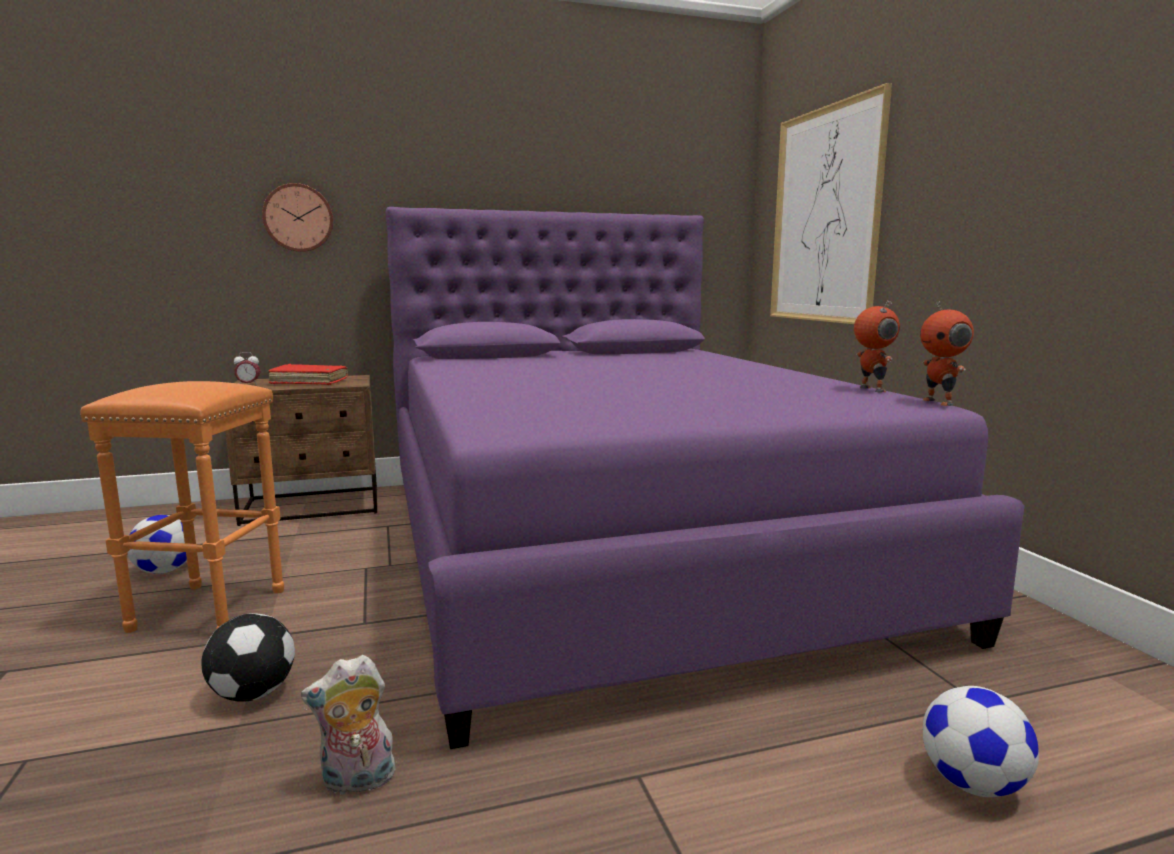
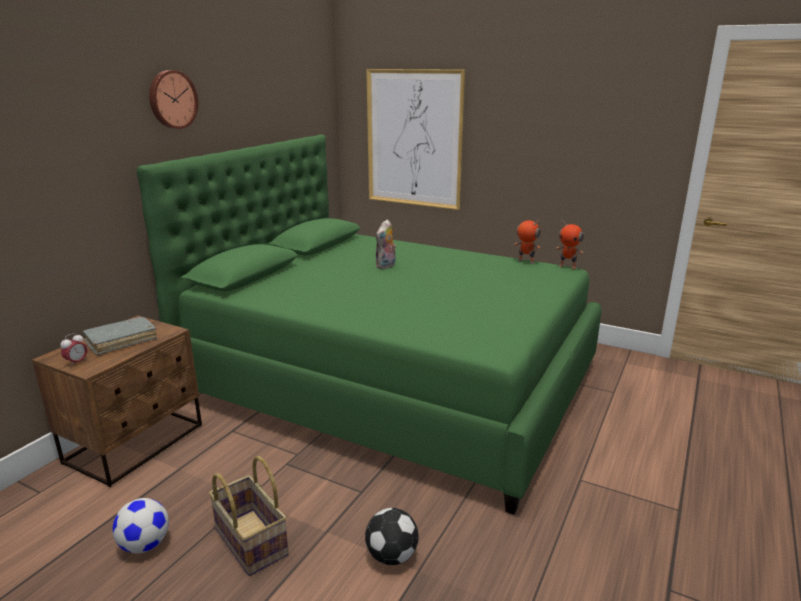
camera: 45 degrees left, 10 degrees up
(208, 608) = (249, 542): orange stool -> basket
(299, 218) = (55, 188): wall clock -> wall clock (172, 99)
(309, 382) = (121, 341): red book -> grey book
(356, 782) = (510, 549): plush toy -> plush toy (386, 266)
(621, 545) = (392, 380): purple bed -> green bed
(972, 784) = (648, 423): football -> none

